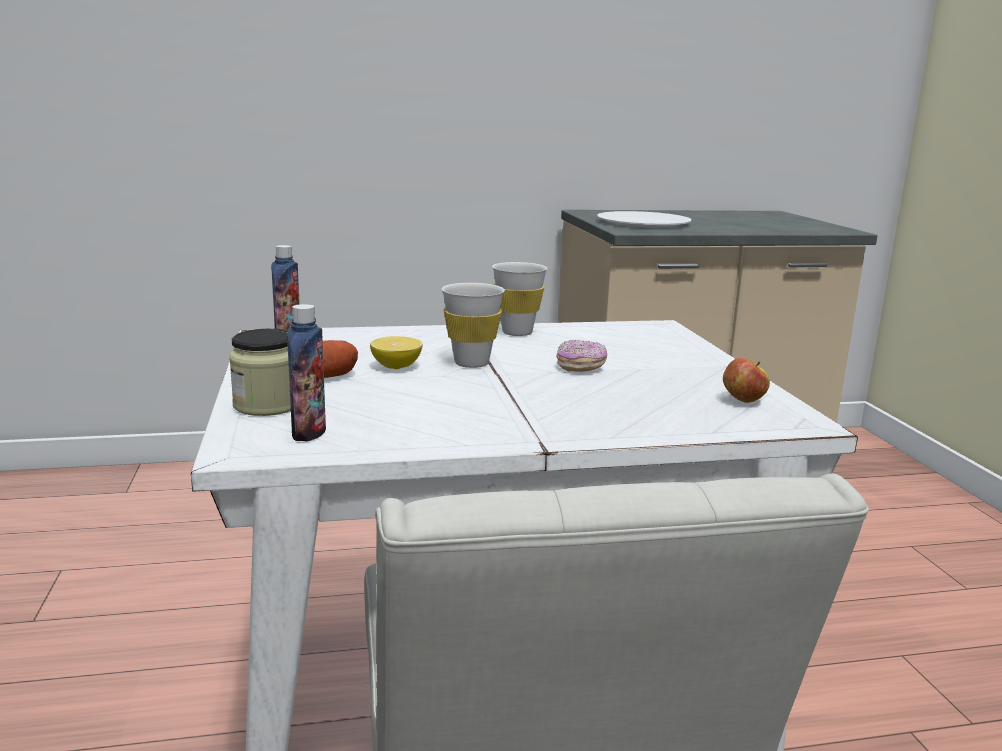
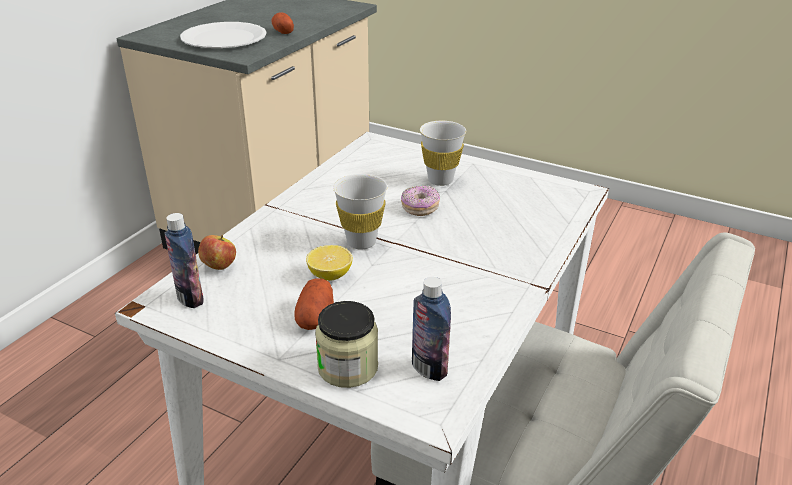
camera: 50 degrees left, 15 degrees up
(517, 332) = (316, 194): white cup -> white cup (440, 180)
(710, 228) = (282, 32): none -> potato
(743, 401) = (534, 190): apple -> apple (219, 266)

